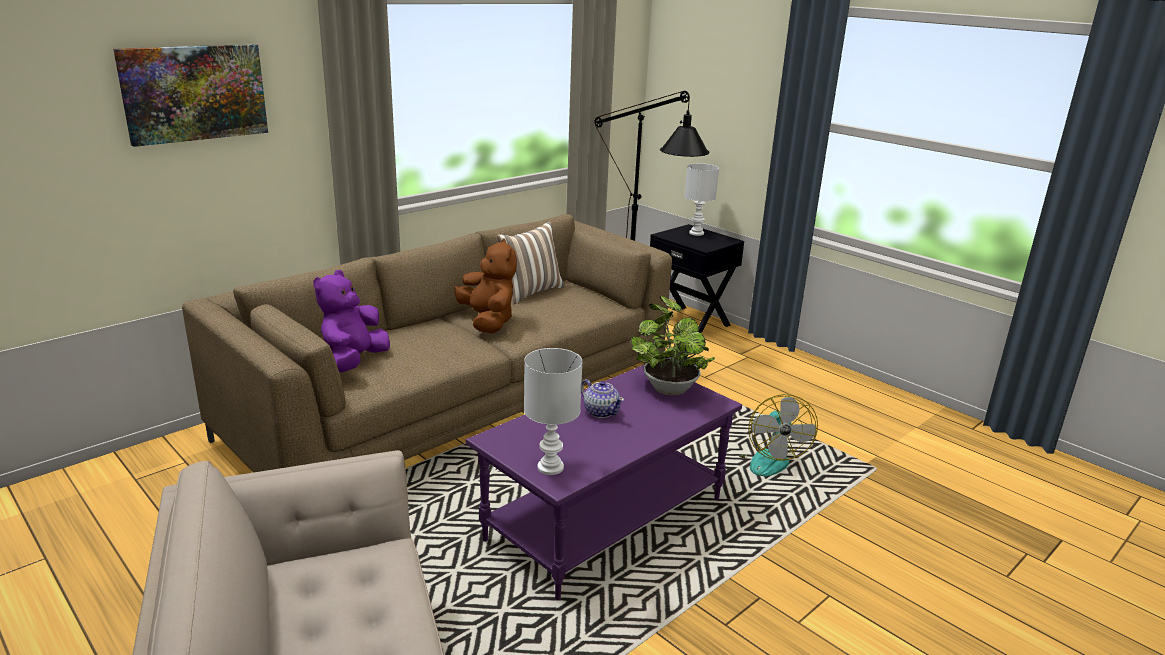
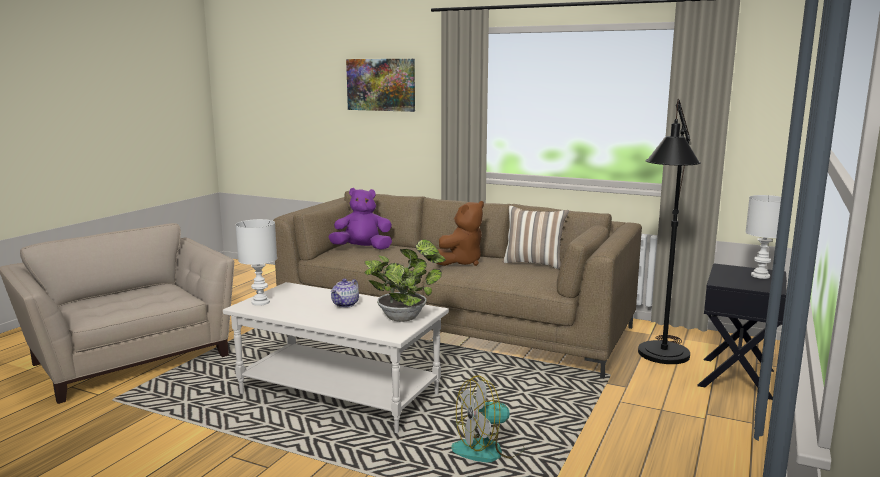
camera: 70 degrees right, 10 degrees down
(605, 518) = (340, 393): purple coffee table -> white coffee table

